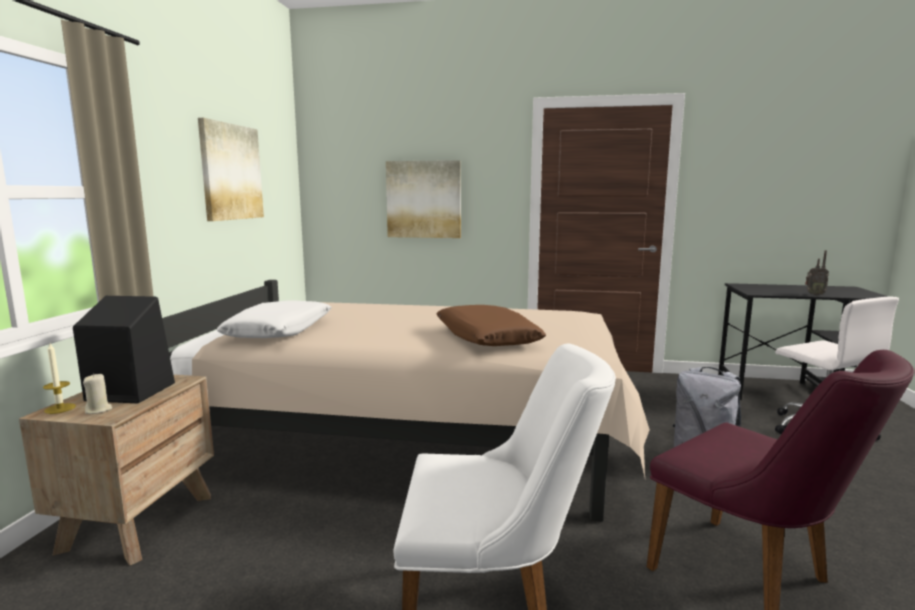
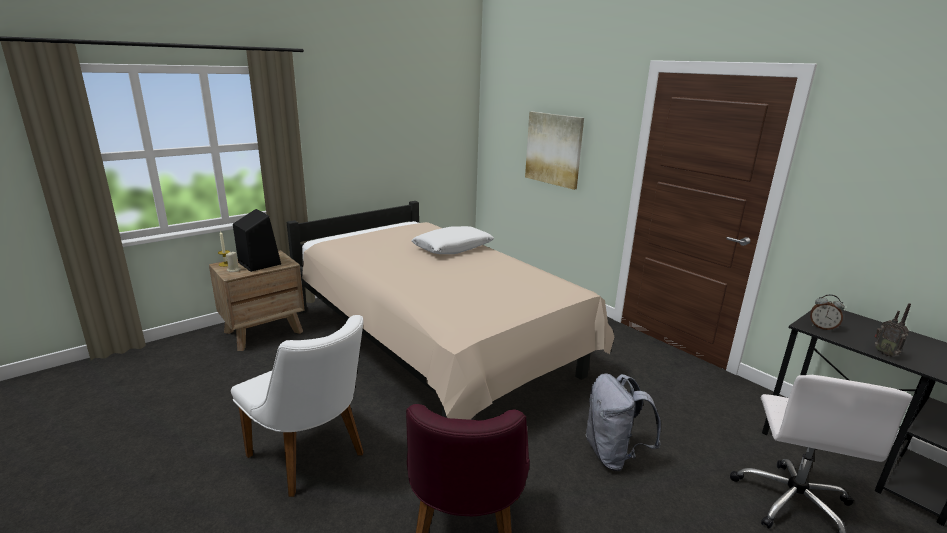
camera: 40 degrees right, 10 degrees up
(231, 172) = (395, 121): picture -> none
(279, 331) = (357, 245): white pillow -> white pillow (453, 248)
(486, 338) = (443, 290): brown pillow -> none
(761, 292) = (822, 327): none -> alarm clock

